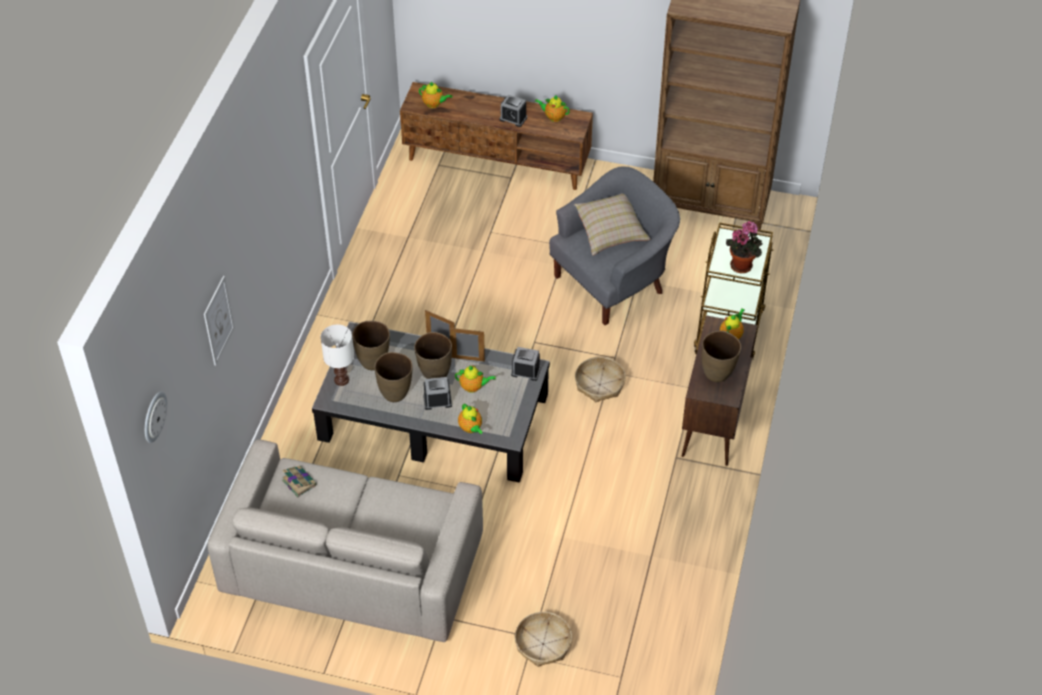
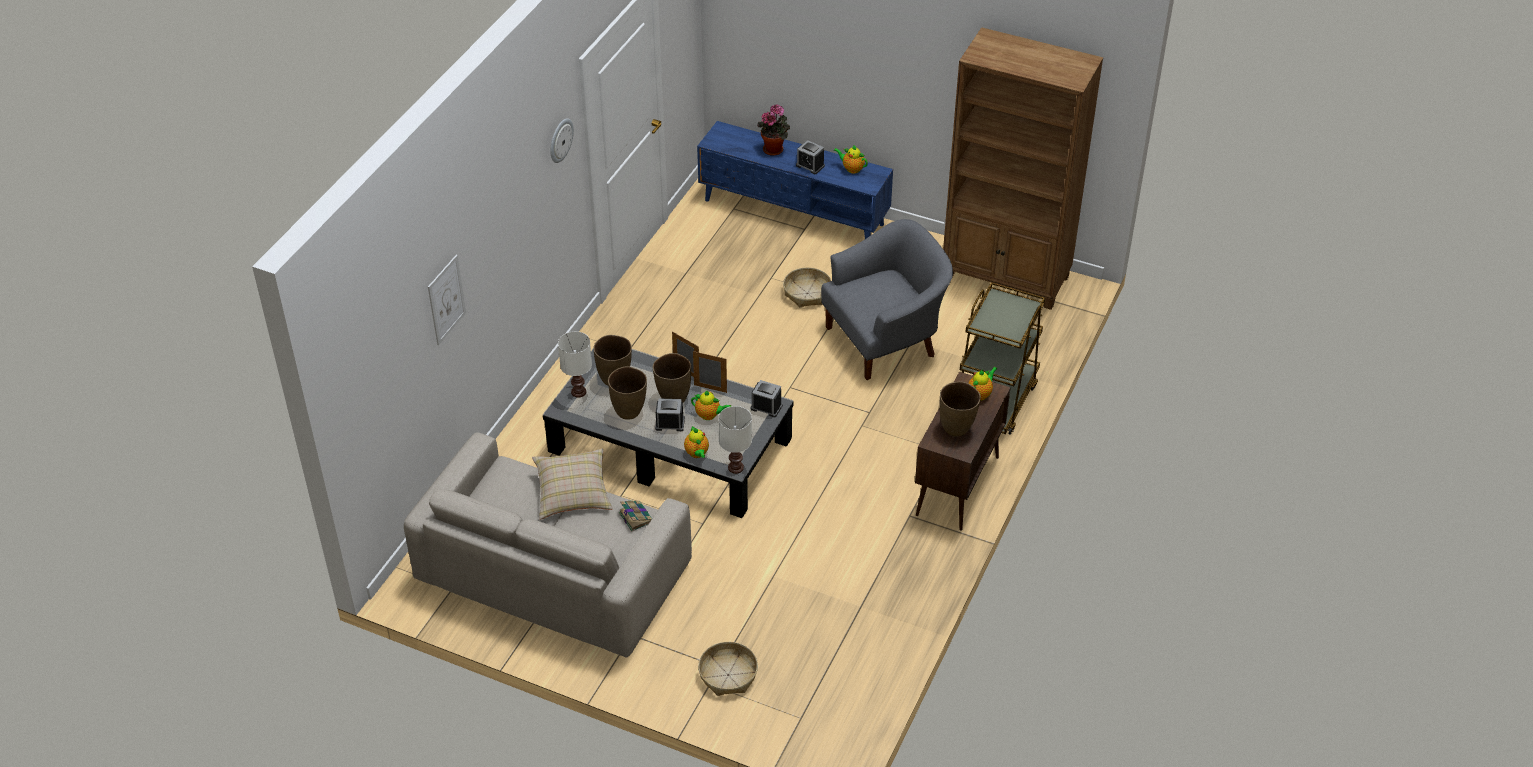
camera: 10 degrees right, 5 degrees down
(154, 416) = (355, 373): wall clock -> wall clock (560, 140)
(298, 482) = (510, 480): book -> book (635, 517)
(434, 104) = (733, 144): teapot -> none
(497, 161) = (794, 212): brown tv stand -> blue tv stand
(511, 438) = (735, 468): none -> white table lamp
(599, 384) = (847, 436): basket -> basket (807, 293)
(610, 231) = (883, 284): beige pillow -> beige pillow (572, 493)
(742, 264) = (1006, 325): potted plant -> potted plant (774, 149)

